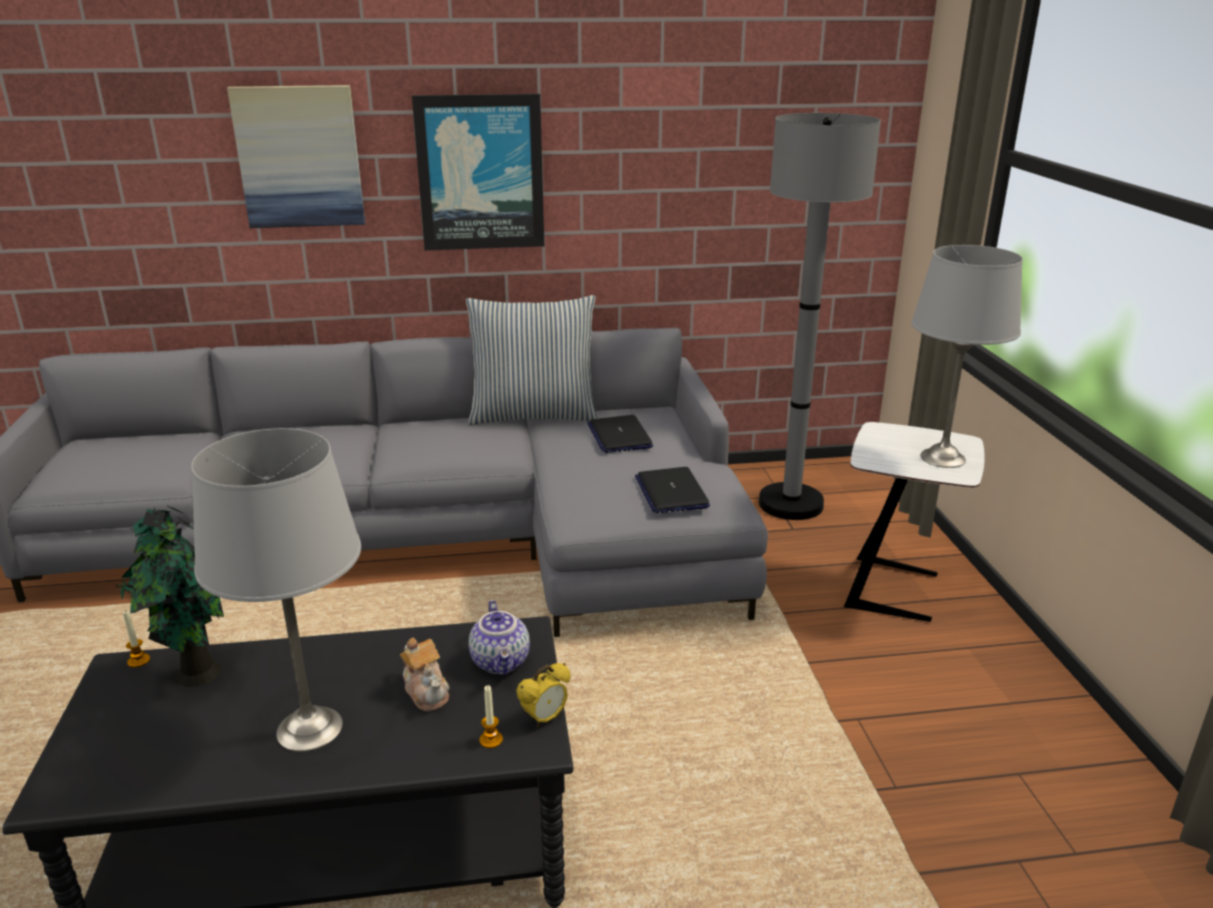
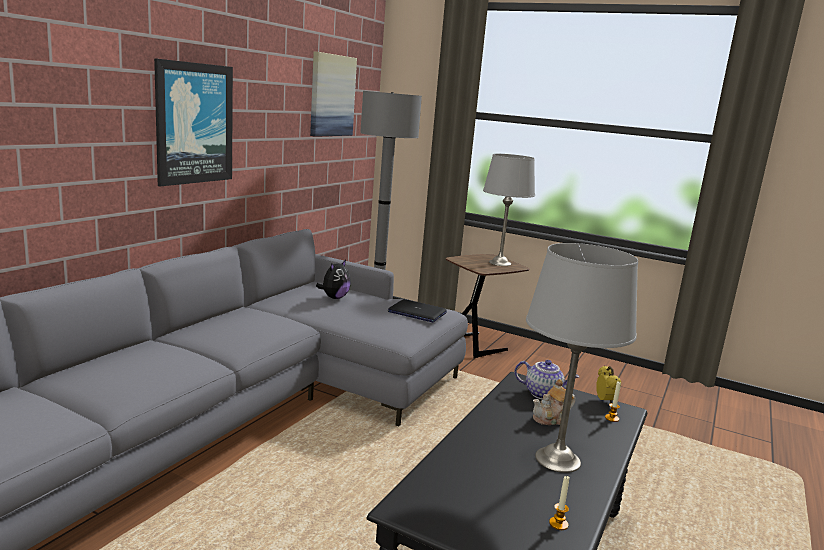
camera: 55 degrees left, 10 degrees down
(138, 661) = (405, 497): candle -> candle (558, 524)
(200, 675) = (455, 478): potted plant -> none
(299, 157) = (65, 104): picture -> picture (331, 95)
(427, 691) = (552, 419): teapot -> teapot turned 150 degrees clockwise
(533, 415) = (257, 303): pillow -> none
(619, 436) = (334, 297): laptop -> plush toy
(895, 590) = (476, 345): white side table -> brown side table

